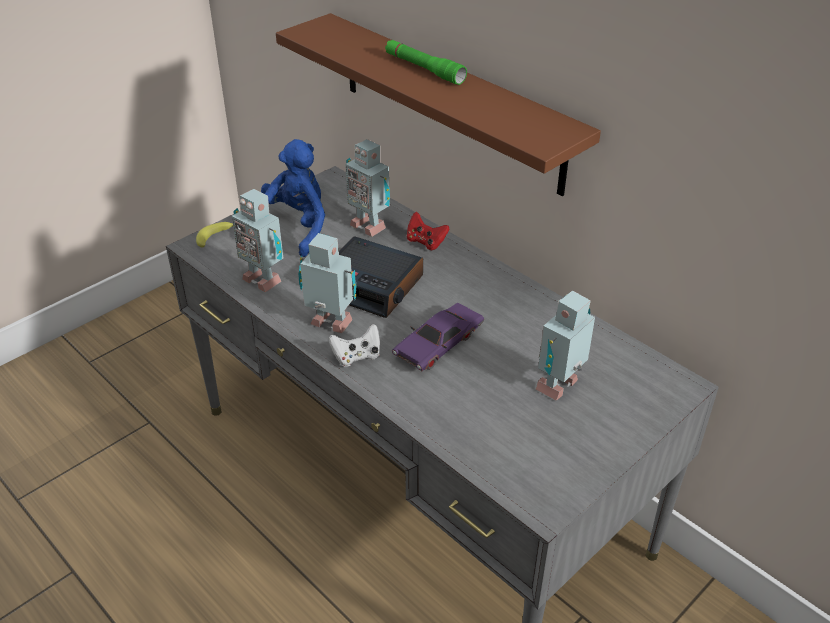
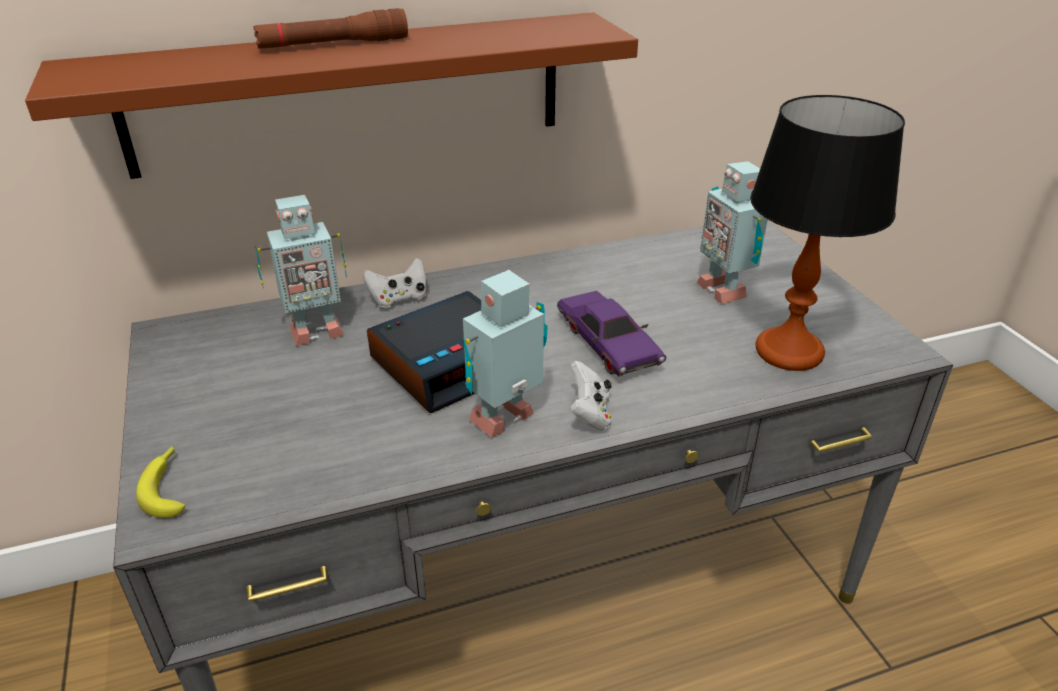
camera: 65 degrees left, 5 degrees down
(263, 279) = (339, 461): toy robot -> none
(295, 228) = (245, 397): blue plush toy -> none
(424, 69) = (333, 45): green flashlight -> brown flashlight
(425, 242) = (399, 299): red game controller -> white game controller
(494, 438) = (788, 352): none -> table lamp

